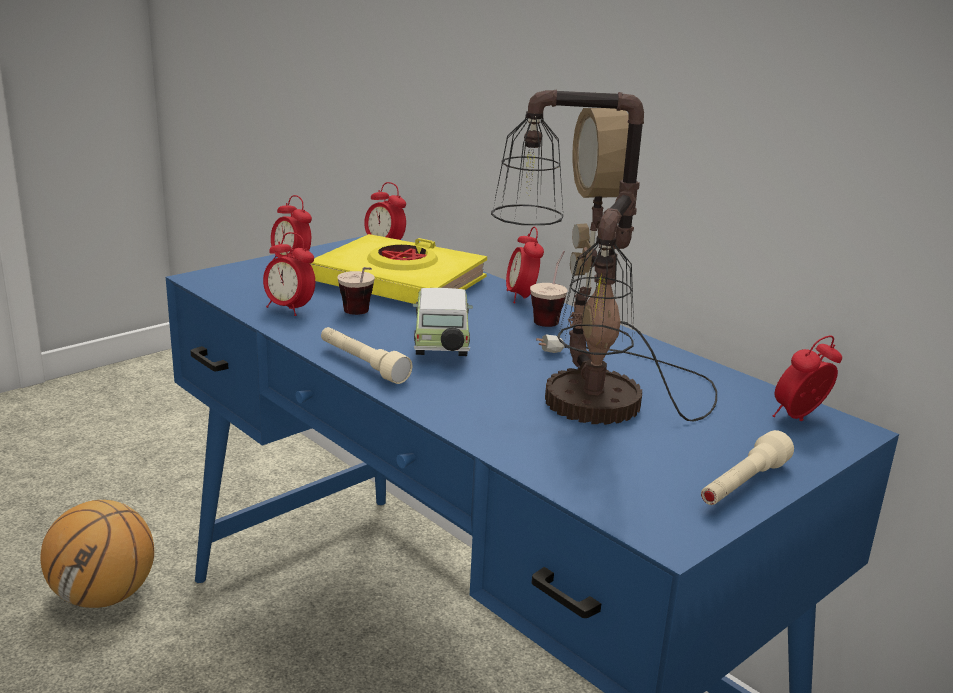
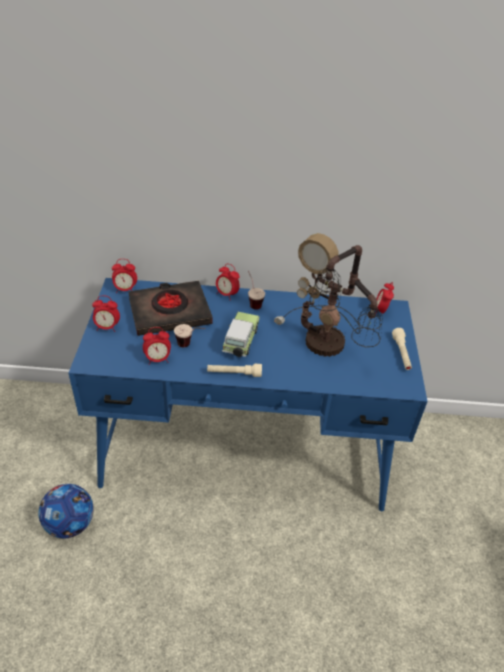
camera: 45 degrees left, 20 degrees up
(104, 596) = (70, 524): basketball -> football
(399, 282) = (170, 312): yellow book -> black book
(441, 343) = (240, 342): toy car -> toy car turned 60 degrees clockwise

